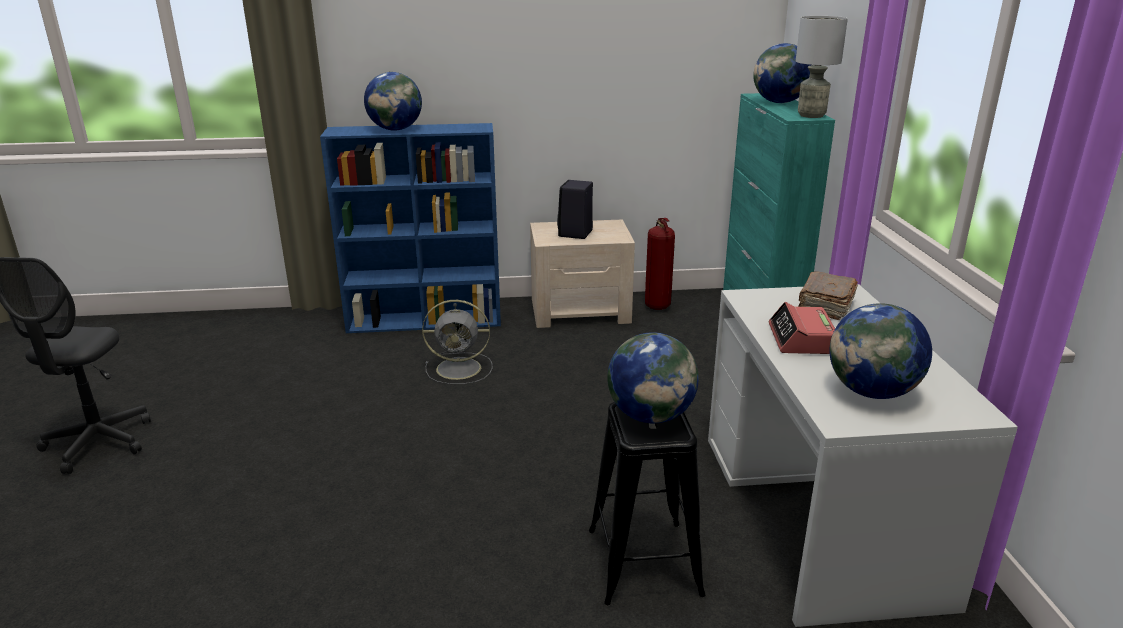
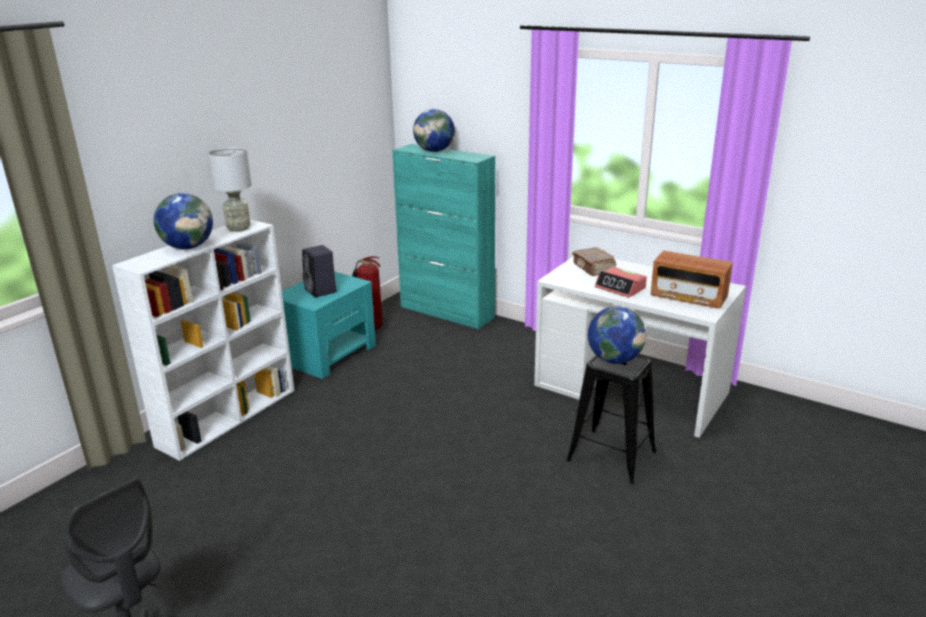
camera: 50 degrees left, 0 degrees up
(426, 320) = (229, 416): blue bookcase -> white bookcase
(461, 368) = (326, 430): grey fan -> none
(581, 310) = (328, 353): beige nightstand -> turquoise nightstand
(811, 115) = (477, 156): grey table lamp -> grey table lamp (238, 228)
(872, 392) = (688, 297): globe -> radio

